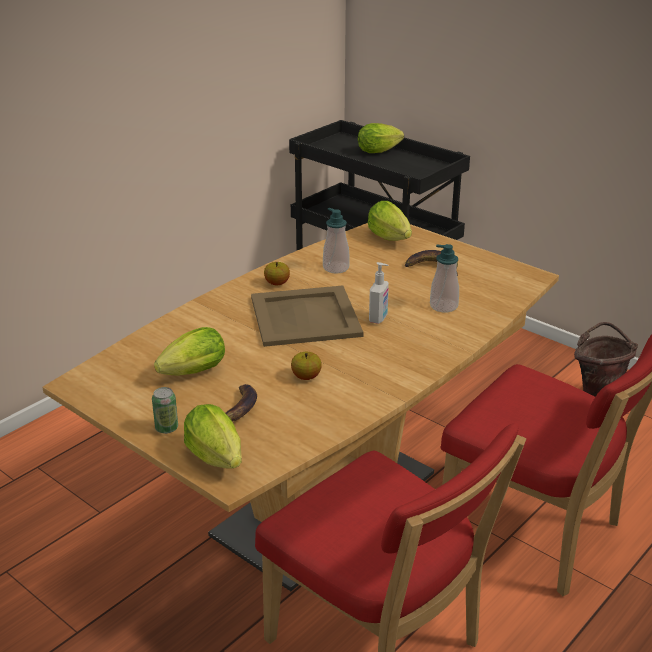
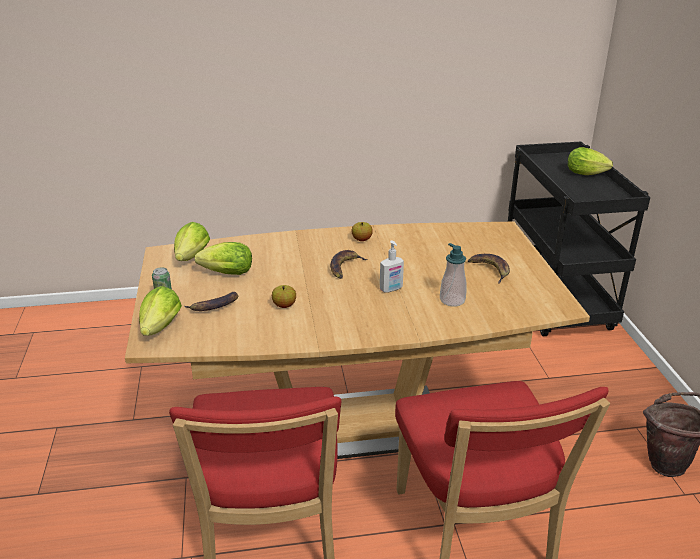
camera: 40 degrees right, 0 degrees up
(304, 316) = (345, 267): beige tray -> banana
(336, 268) = (417, 244): soap dispenser -> none
(391, 239) = (490, 239): lettuce -> lettuce (190, 259)

